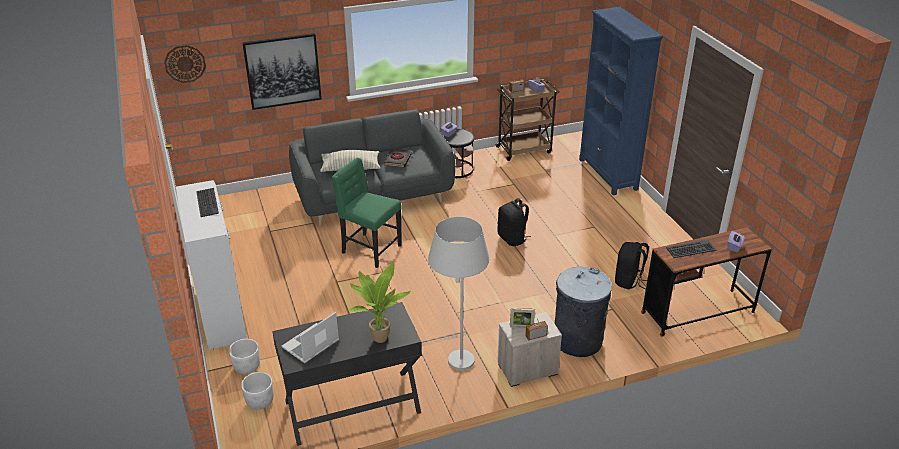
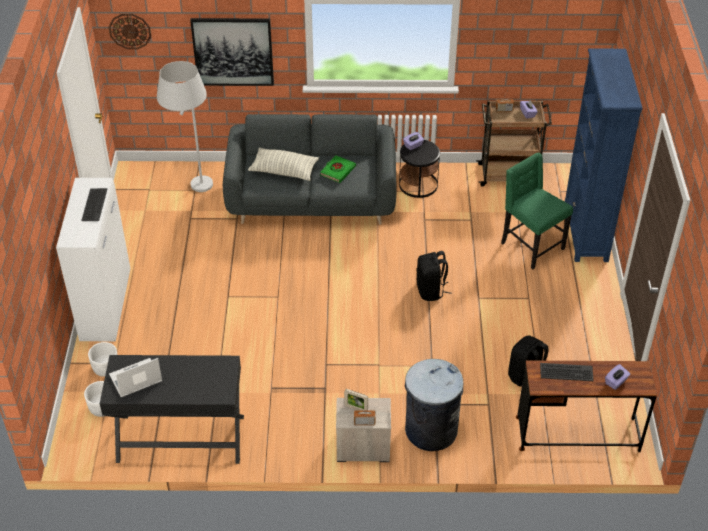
camera: 20 degrees right, 10 degrees up
(370, 250) = (277, 266): green chair -> green chair (530, 246)
(378, 337) = (198, 388): potted plant -> none
(397, 160) = (337, 171): black book -> green book
(458, 371) = (295, 430): white floor lamp -> white floor lamp (194, 191)

